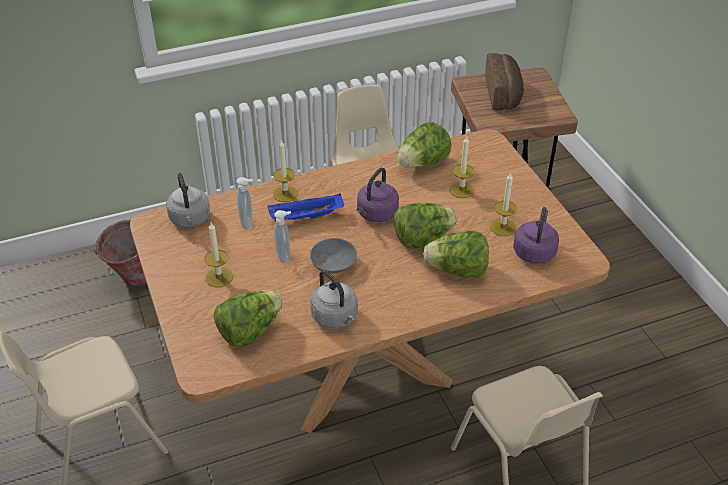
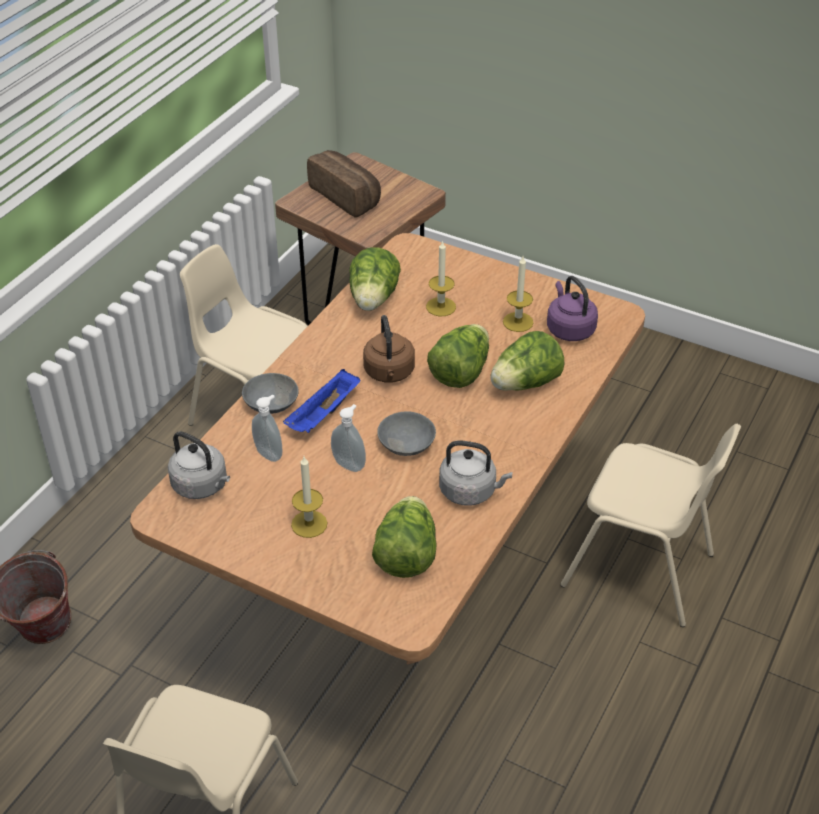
camera: 40 degrees left, 0 degrees up
(285, 194) = (272, 403): candle -> grey bowl
(376, 214) = (389, 373): purple kettle -> brown kettle

